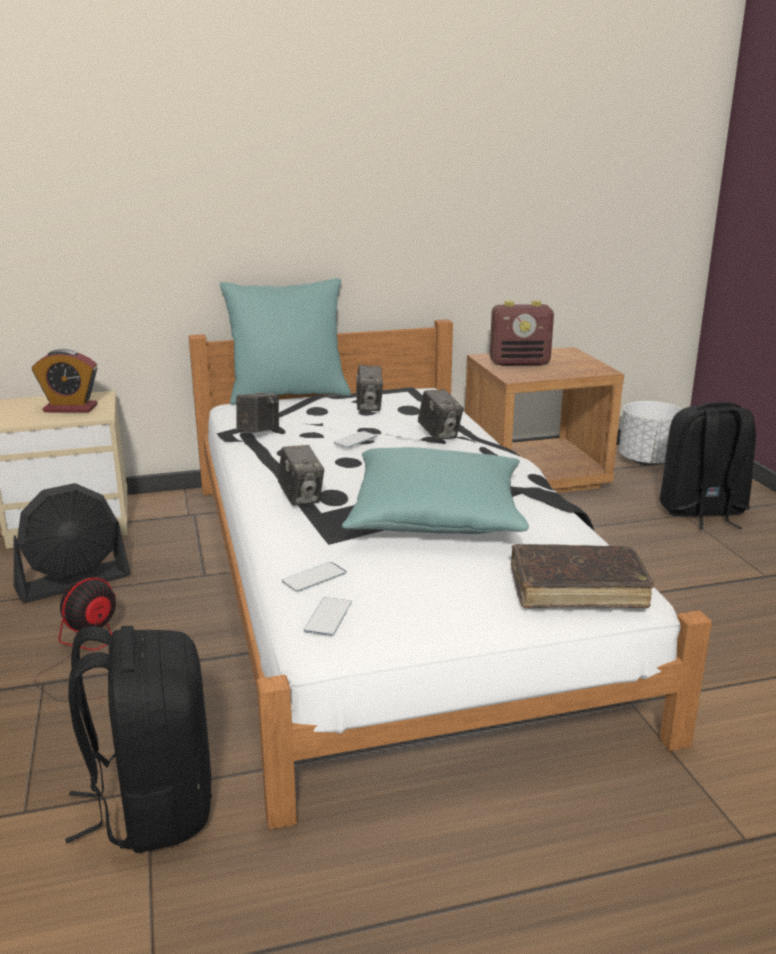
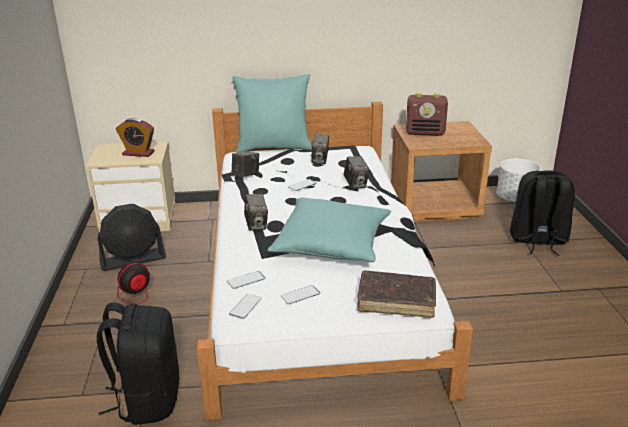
camera: 10 degrees right, 5 degrees up
(416, 592) = (300, 295): none -> phone

